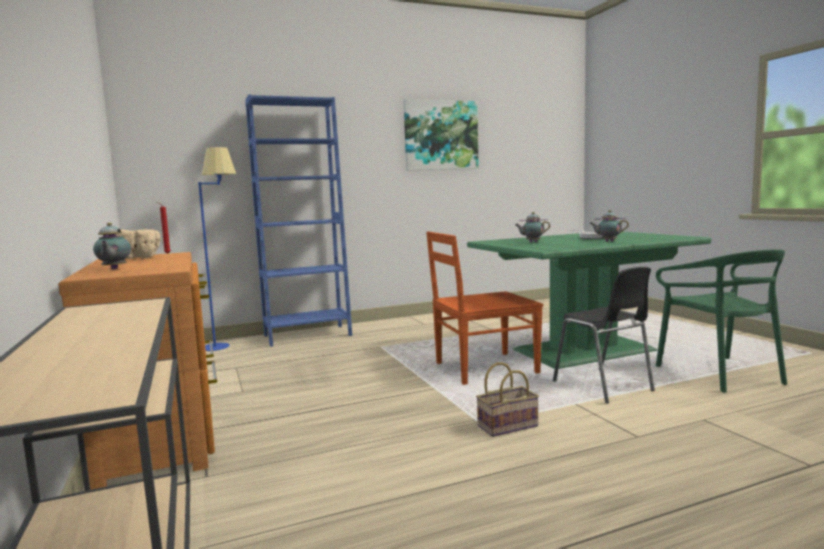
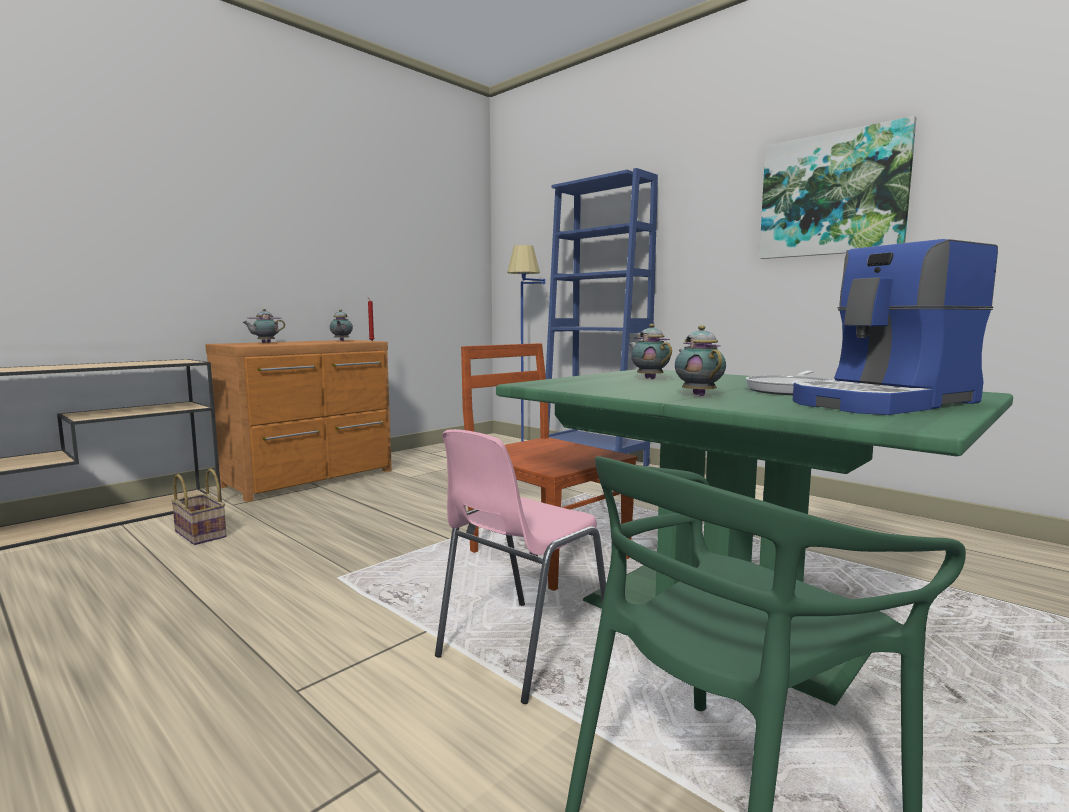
camera: 65 degrees right, 0 degrees up
(139, 258) = (341, 341): beige bowl -> teapot
(508, 425) = (336, 593): basket -> basket (202, 534)
(604, 386) = (520, 650): black chair -> pink chair
(638, 235) = (886, 403): none -> coffee machine

